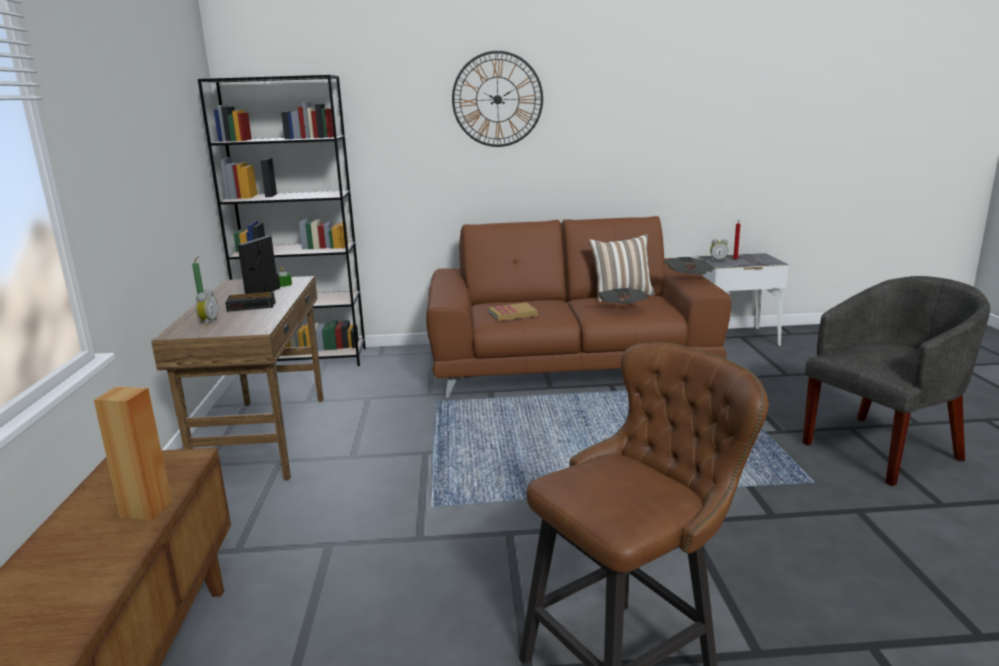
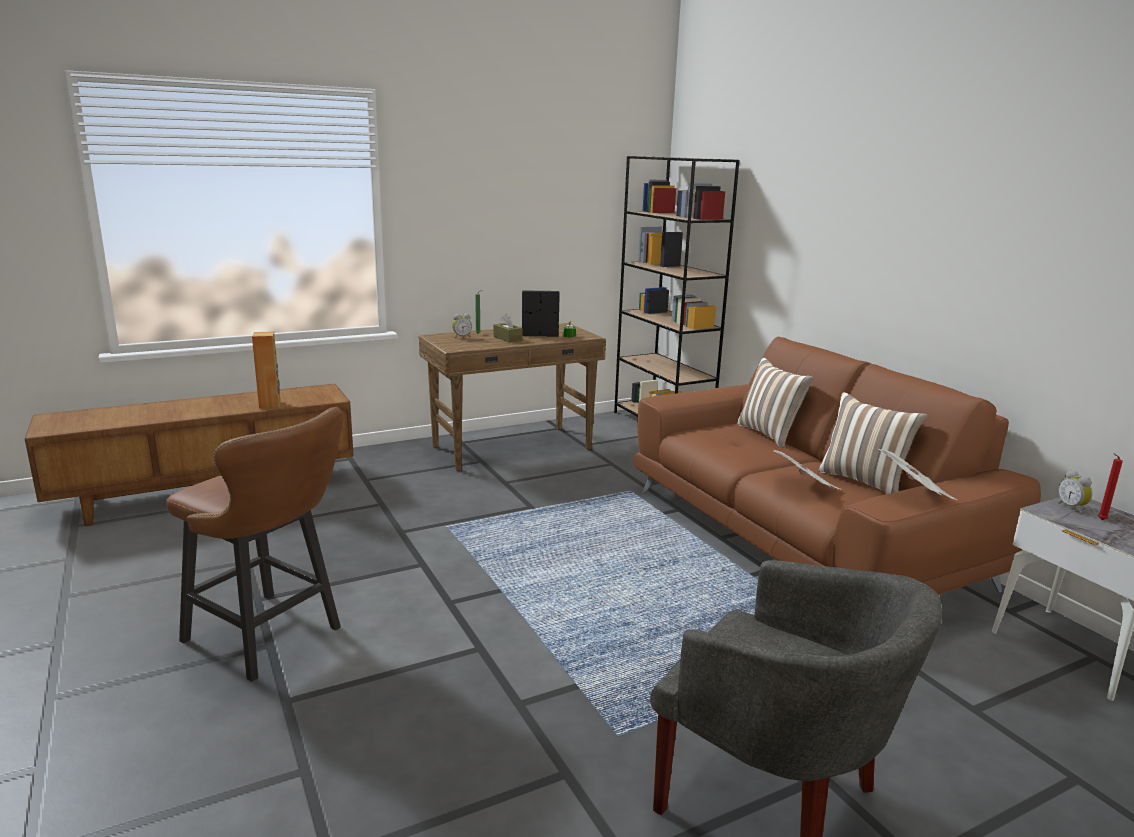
camera: 65 degrees right, 0 degrees up
(252, 305) = (507, 338): alarm clock -> brown tissue box
(497, 99) = (864, 199): wall clock -> none
(512, 314) = (717, 439): book -> none
(515, 299) = (770, 434): none -> pillow

